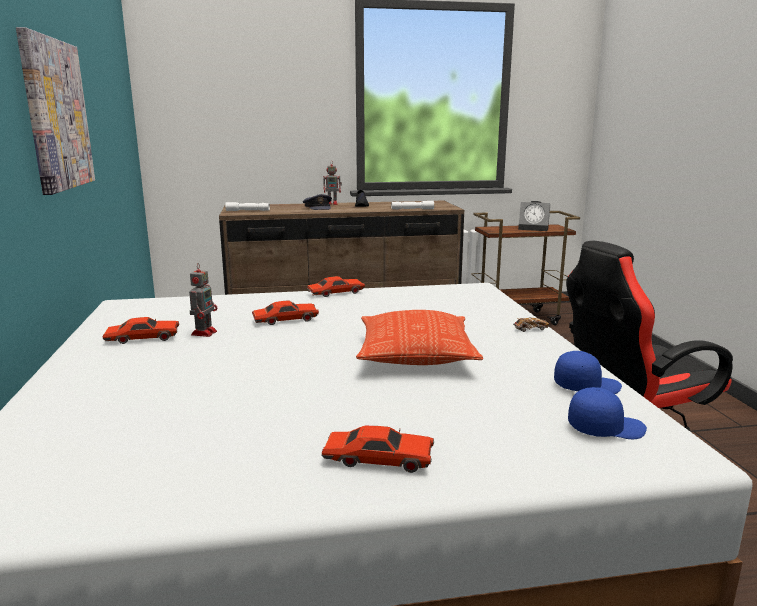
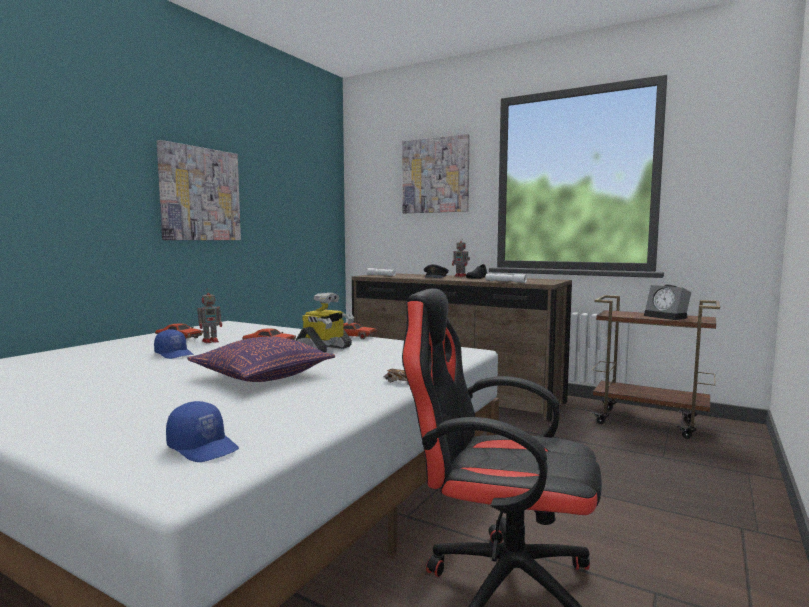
camera: 40 degrees right, 10 degrees down
(276, 82) = (435, 175): none -> picture
(366, 314) = (324, 350): none -> toy robot
(378, 459) = (53, 412): red toy car -> none
(415, 356) = (263, 376): orange pillow -> purple pillow
(586, 386) = (296, 423): blue cap -> blue cap (175, 354)

